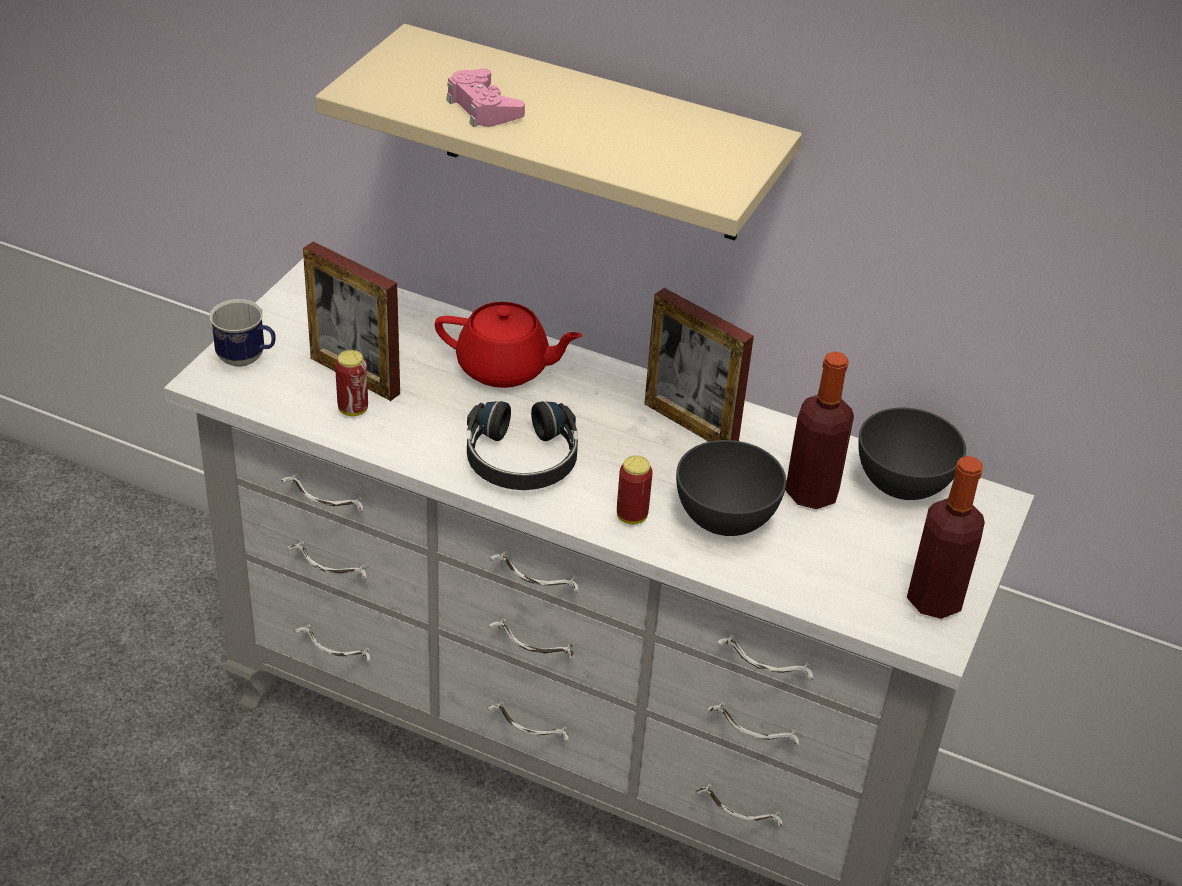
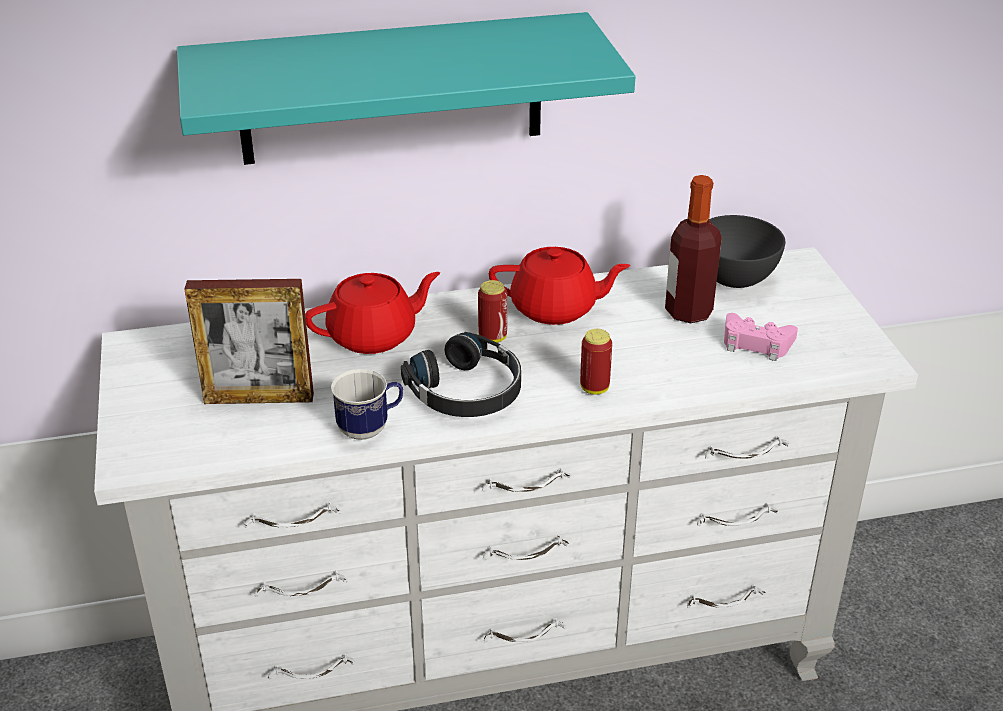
camera: 35 degrees left, 5 degrees down
(247, 359) = (147, 431): mug -> mug (370, 428)
(353, 409) = (288, 423): can -> can (492, 337)
(483, 107) = (337, 75): pink game controller -> pink game controller (756, 343)
(592, 136) = (391, 89): beige shelf -> turquoise shelf
(690, 425) = (555, 308): picture frame -> red teapot
(725, 519) = (658, 357): grey bowl -> none
(934, 600) = (844, 337): bottle -> none

